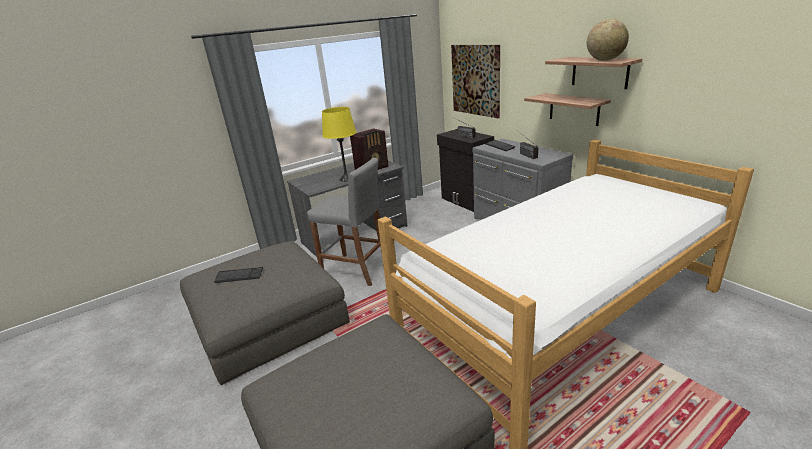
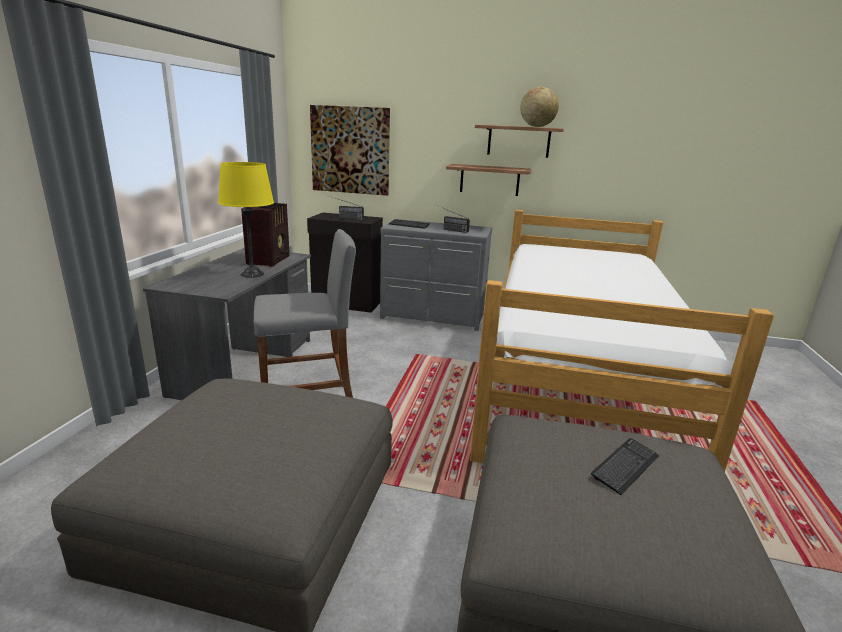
camera: 45 degrees left, 5 degrees down
(239, 276) = (227, 440): keyboard -> keyboard (625, 466)

